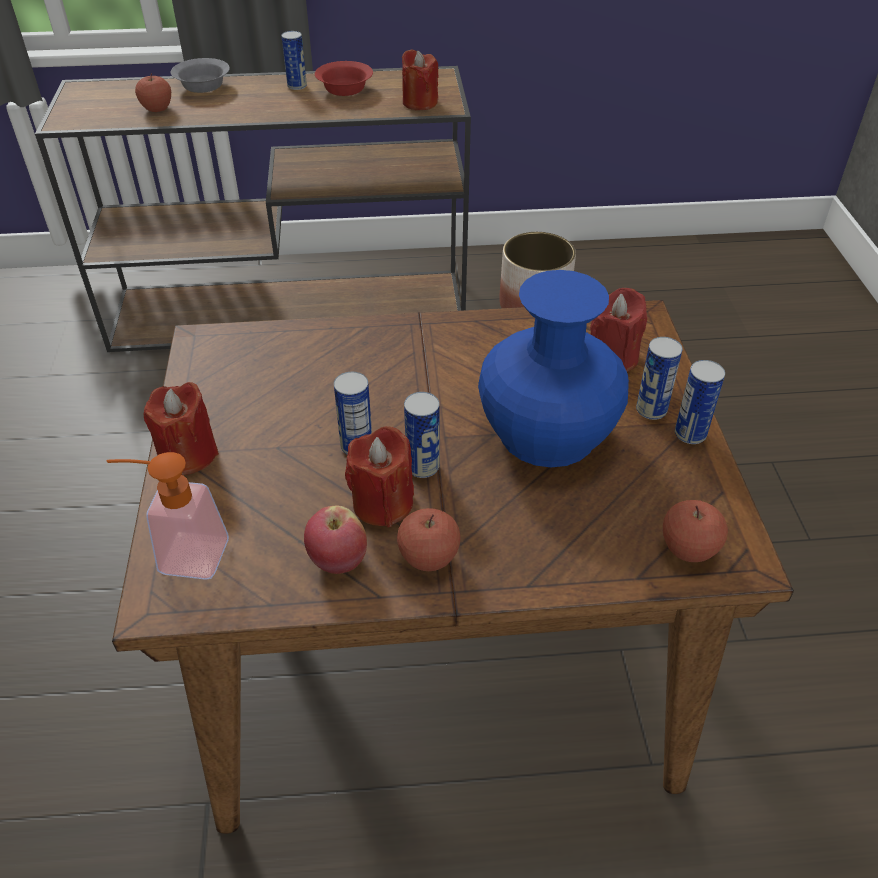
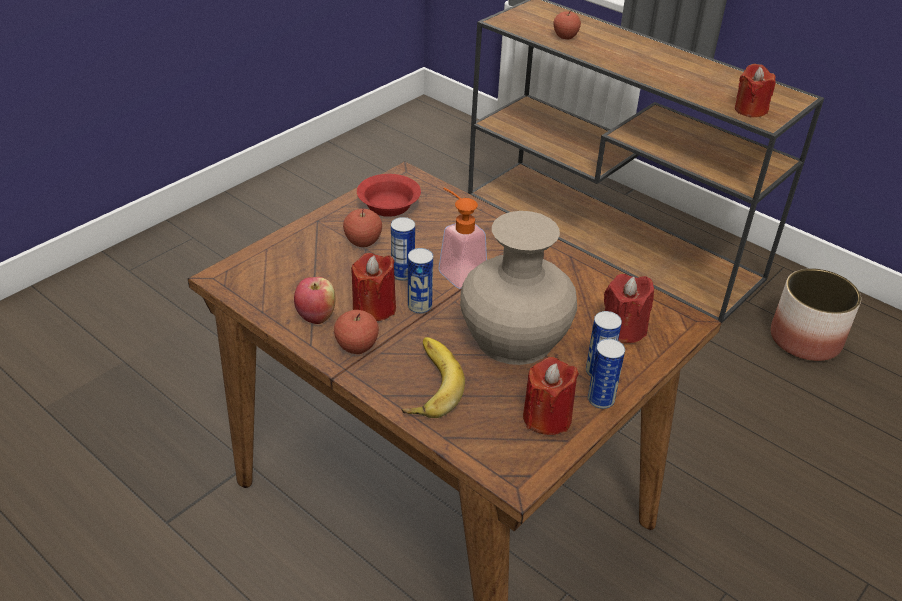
camera: 45 degrees right, 5 degrees down
(181, 555) = (258, 265): soap dispenser -> soap dispenser (457, 271)
(188, 455) = (322, 225): red candle -> red candle (547, 417)
(202, 86) = (613, 34): grey bowl -> none
(297, 86) = (677, 61): can -> none
(346, 88) = (709, 77): red bowl -> red bowl (390, 206)
(545, 539) = (426, 383): none -> banana
(547, 432) = (514, 338): blue vase -> beige vase
(688, 549) = (495, 448): apple -> apple (363, 242)

